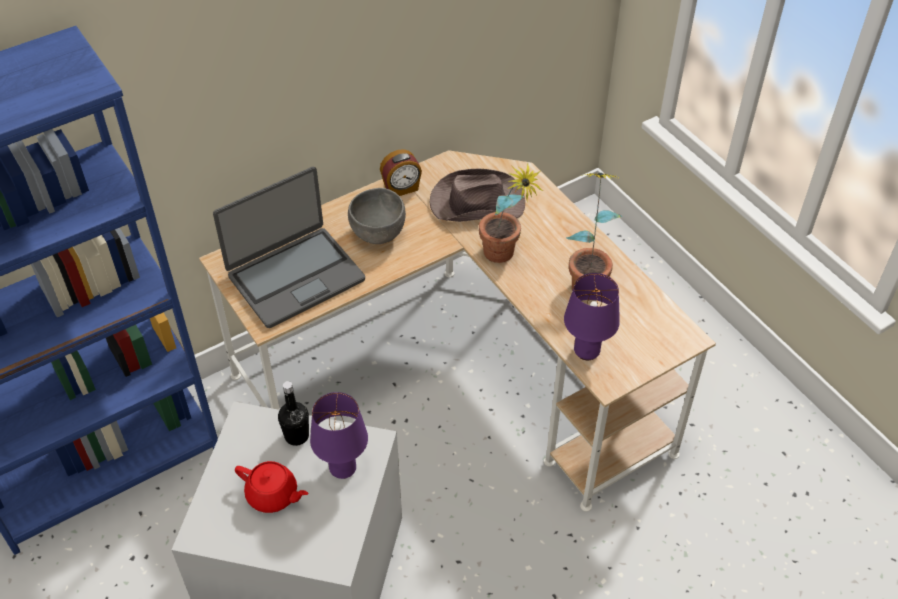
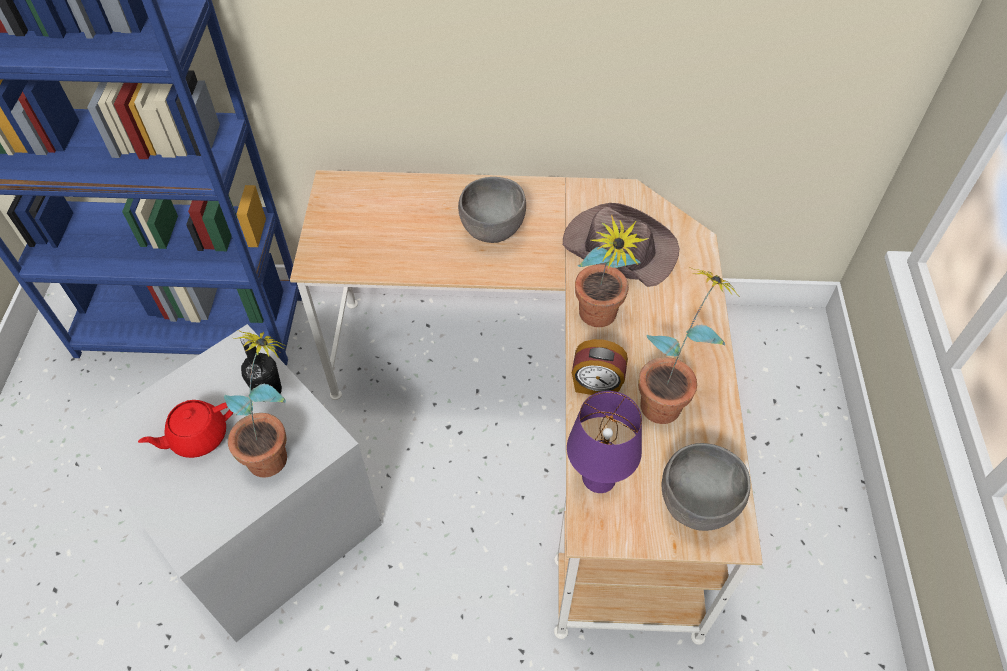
camera: 35 degrees right, 5 degrees up
(273, 495) = (198, 437): red teapot -> red teapot turned 90 degrees clockwise
(295, 277) = (379, 232): laptop -> none
(342, 469) = (277, 450): purple table lamp -> potted plant
(401, 189) = (555, 196): alarm clock -> alarm clock (596, 385)
(654, 331) = (697, 503): none -> grey bowl

